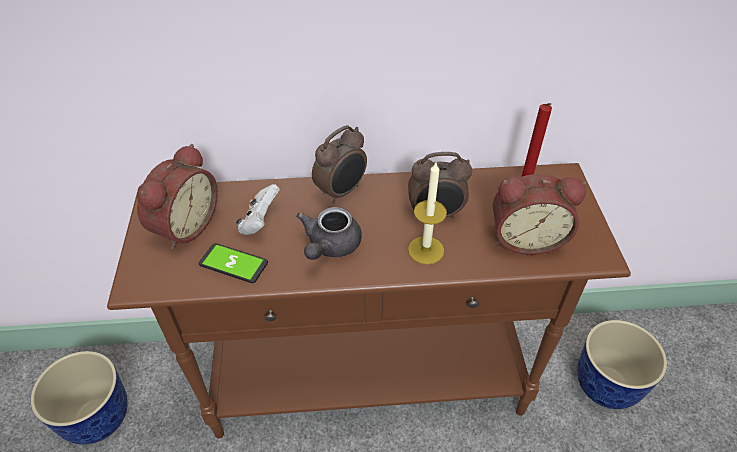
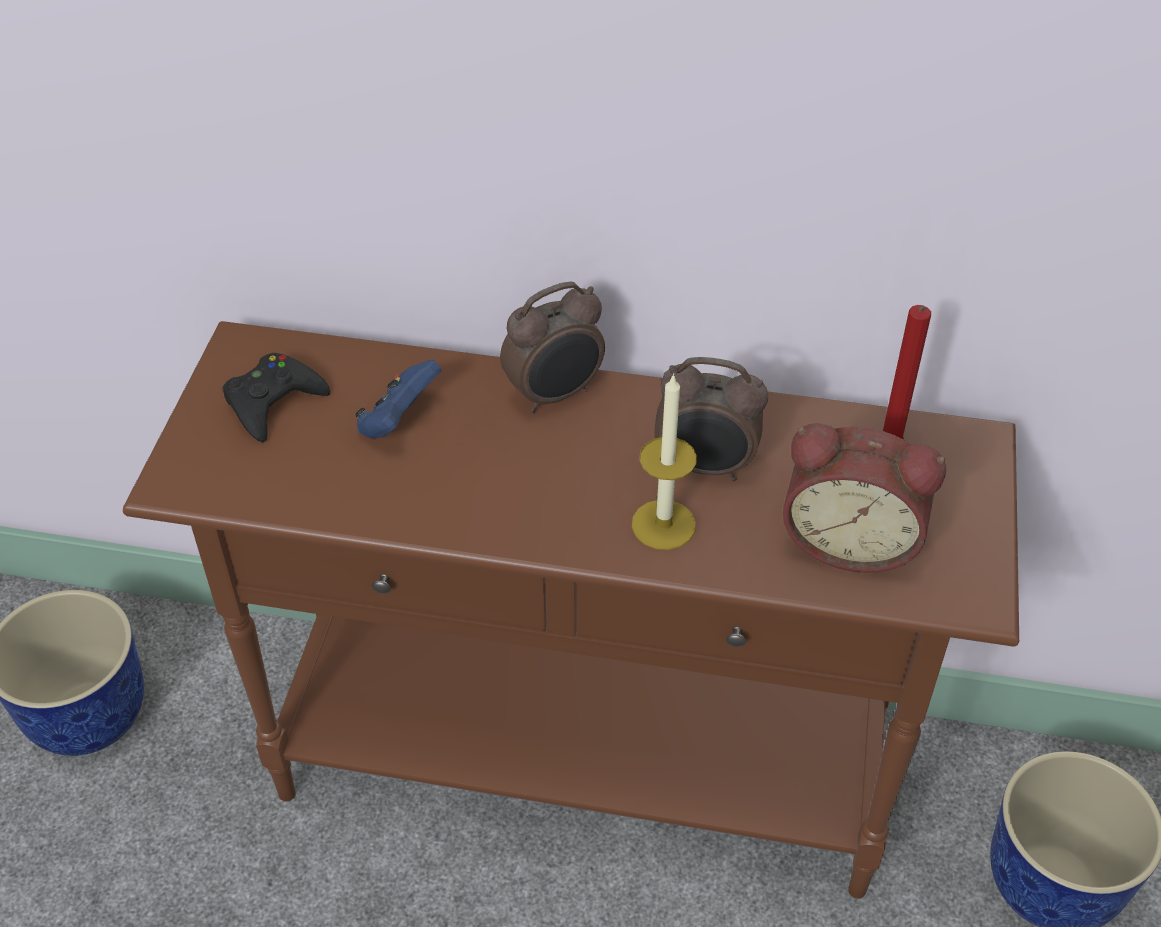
camera: 15 degrees right, 0 degrees up
(183, 225) = (273, 402): alarm clock -> black game controller
(233, 264) = (335, 482): phone -> none
(259, 222) = (398, 421): white game controller -> blue game controller
(330, 246) = (502, 485): grey teapot -> none

